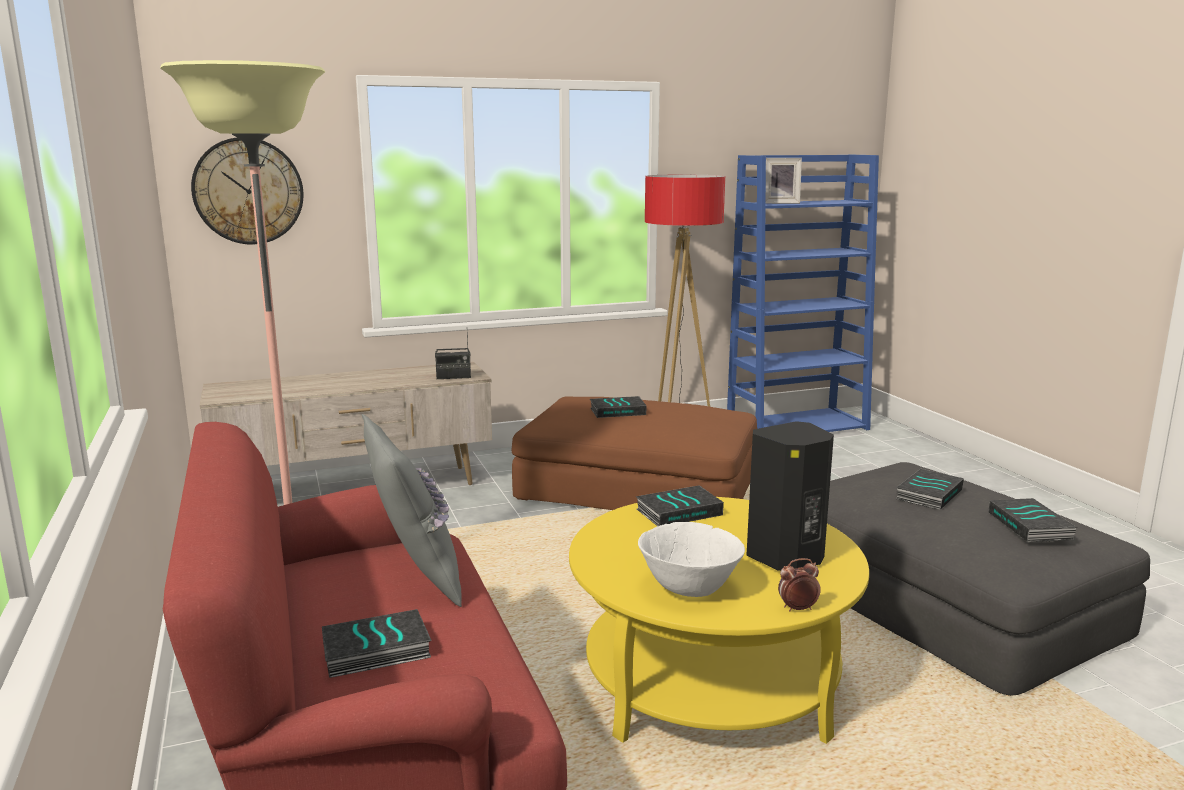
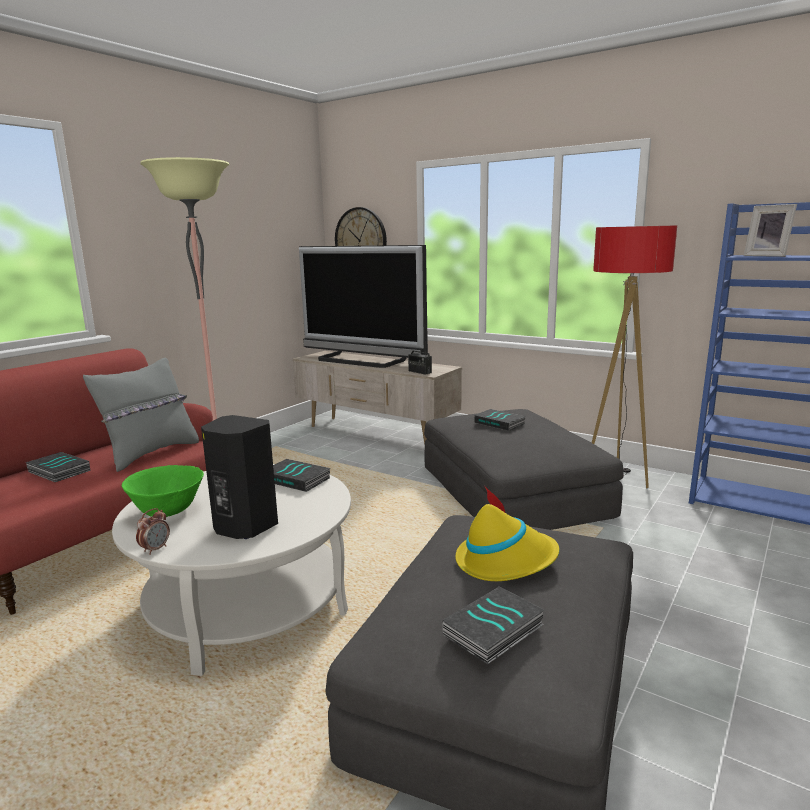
camera: 55 degrees right, 0 degrees up
(323, 383) = (360, 360): none -> television
(638, 485) = (513, 490): brown ottoman -> grey ottoman
(689, 589) = (167, 511): white bowl -> green bowl
(710, 681) = (247, 604): yellow coffee table -> white coffee table
(797, 609) = (155, 549): alarm clock -> alarm clock turned 75 degrees clockwise
(927, 494) = (505, 561): book -> yellow hat

